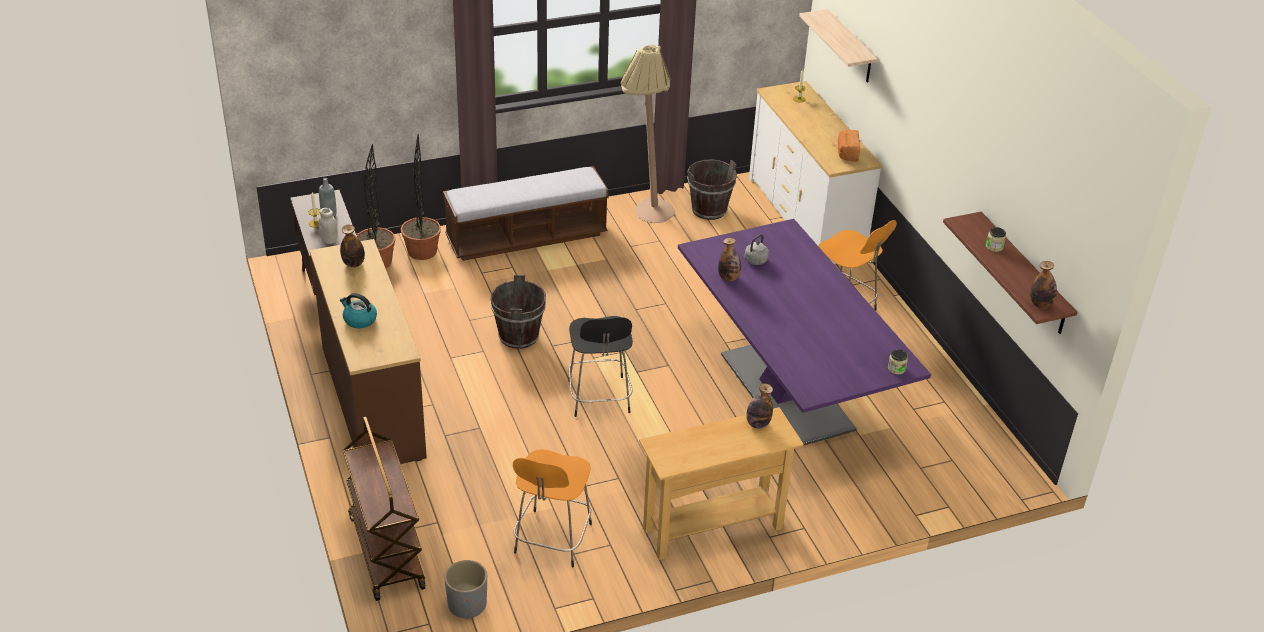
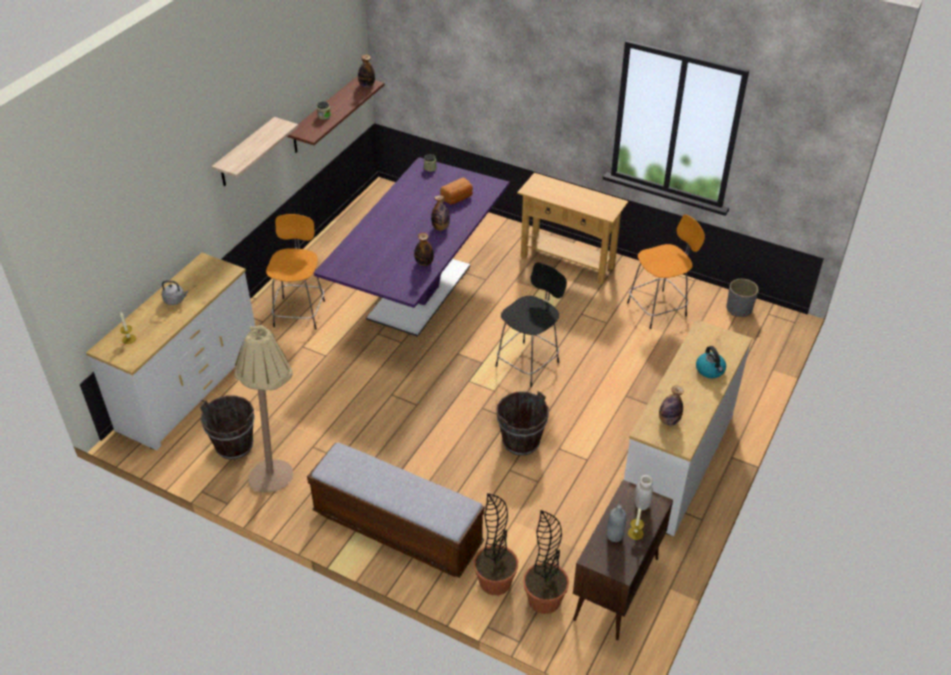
camera: 130 degrees left, 5 degrees up
(371, 402) = (678, 463): brown dresser -> white dresser
(385, 551) = (759, 362): brown cart -> none
(754, 261) = (390, 263): grey kettle -> grey kettle (175, 300)
(757, 424) = (541, 191): bottle -> bottle (440, 228)
(847, 153) = (202, 274): bread -> bread (457, 198)
(850, 47) = (121, 241): shelf -> shelf (246, 153)

